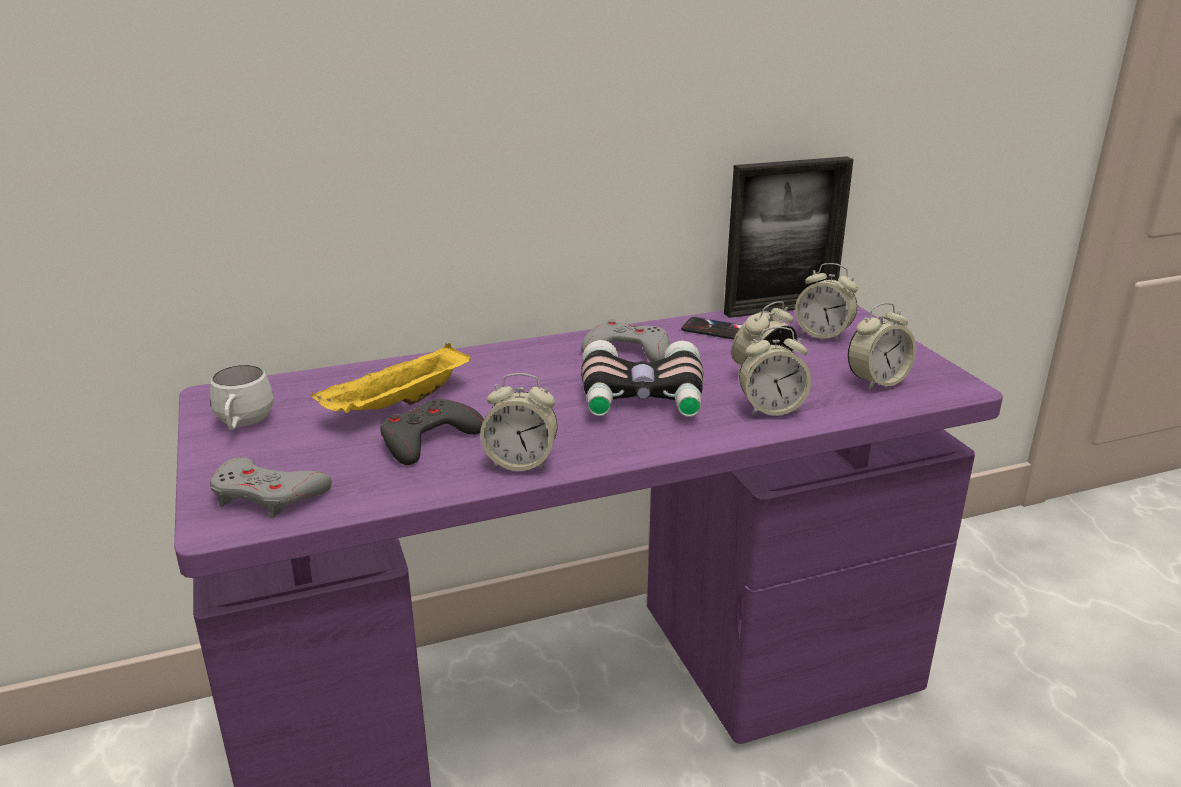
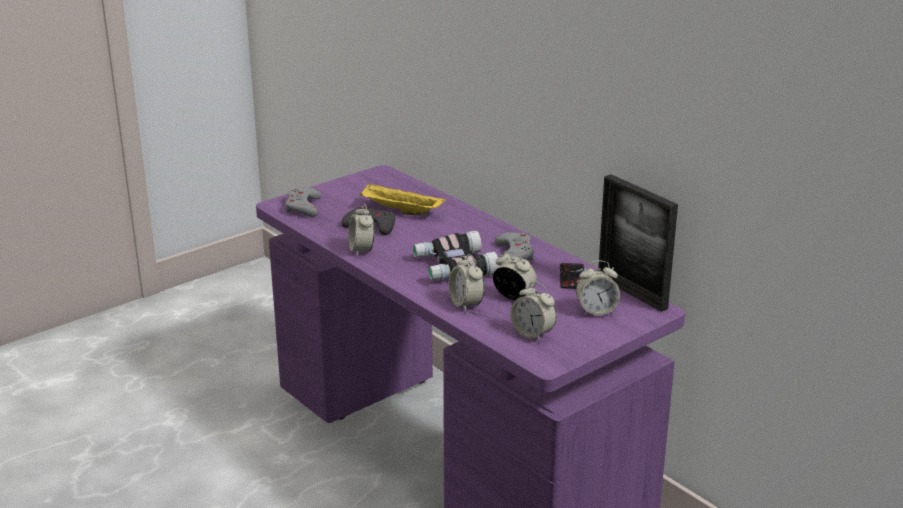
camera: 70 degrees right, 0 degrees up
(243, 425) = (357, 186): white mug -> none
(823, 335) = (596, 311): alarm clock -> alarm clock turned 105 degrees counterclockwise

